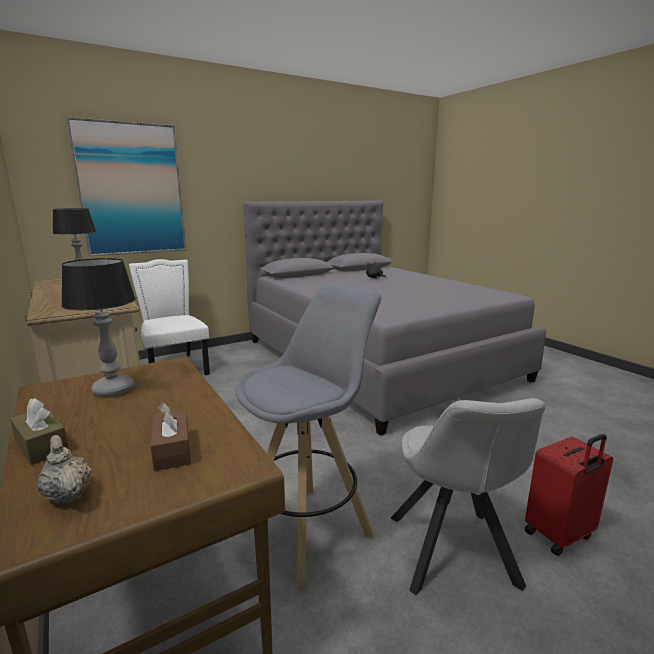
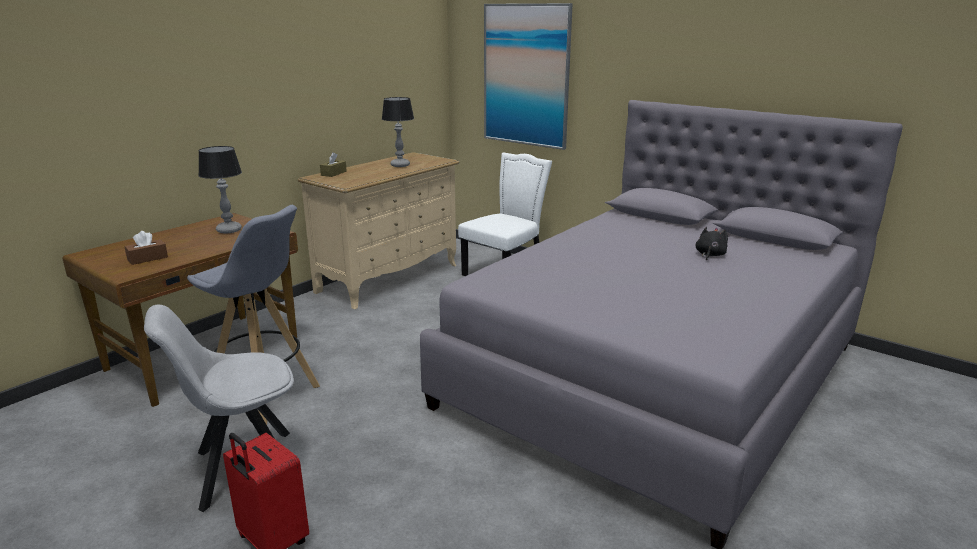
camera: 70 degrees right, 5 degrees up
(41, 446) = (159, 235): brown tissue box -> brown tissue box (333, 173)
(68, 494) = (113, 251): beige teapot -> none

